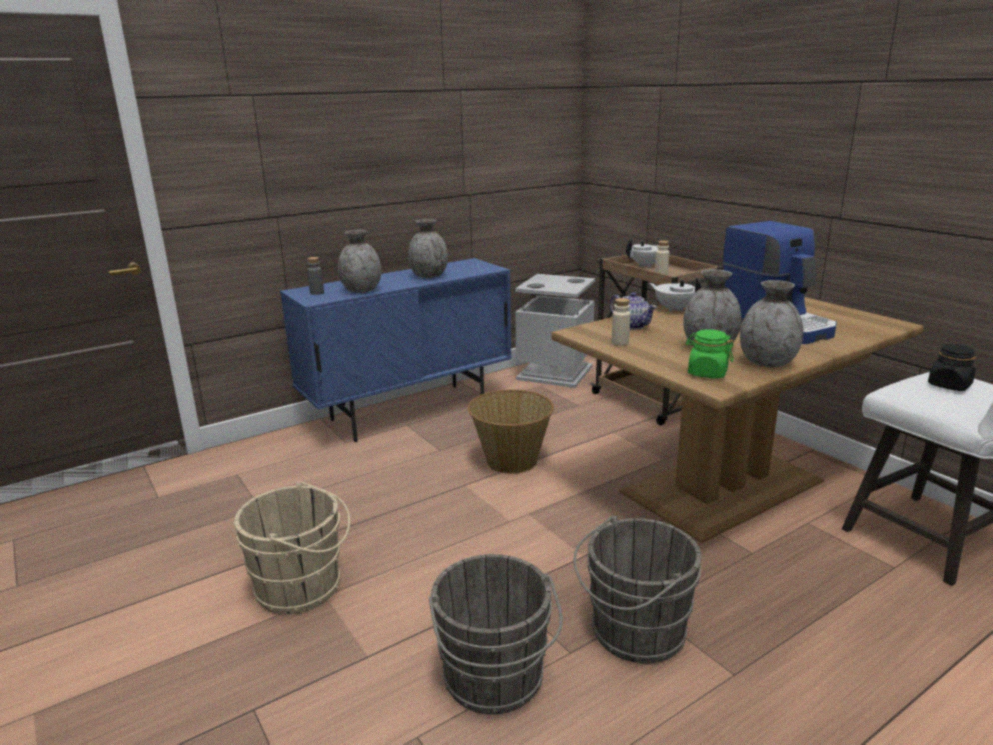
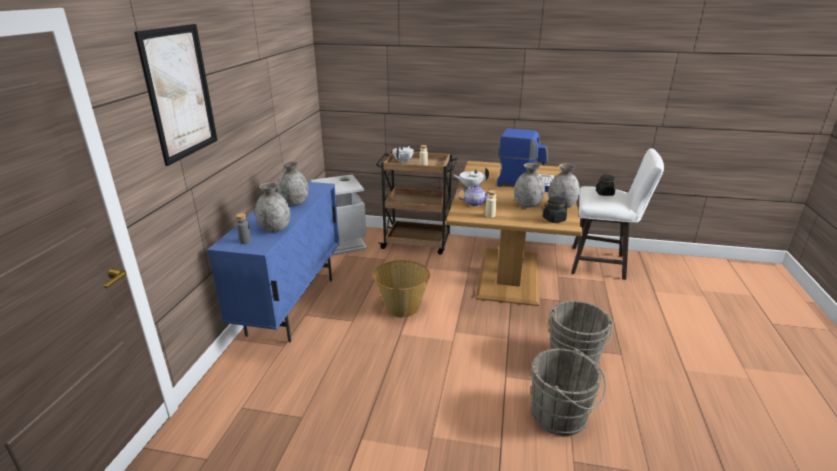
camera: 45 degrees left, 5 degrees up
(273, 105) = (179, 93): none -> picture
(304, 587) = (413, 440): beige bucket -> none
(707, 373) = (554, 219): green jar -> black jar

